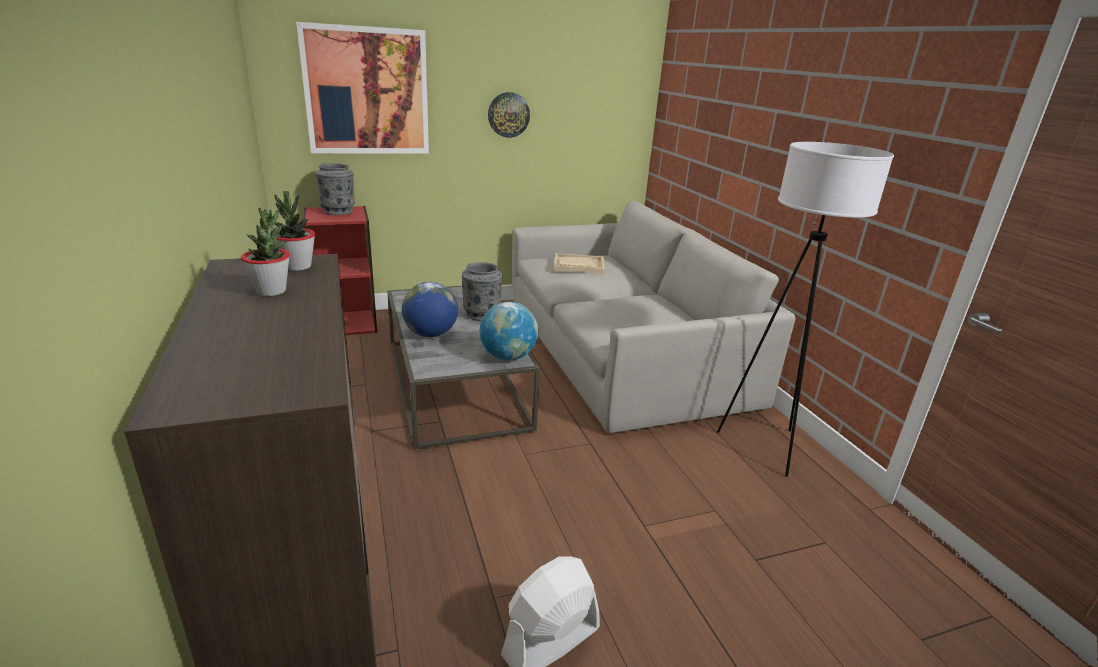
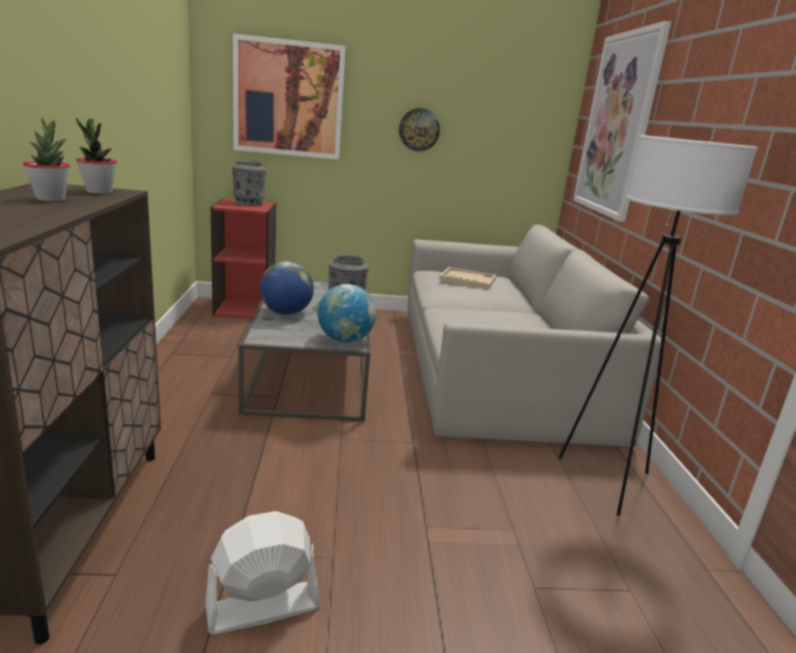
camera: 15 degrees right, 5 degrees down
(712, 105) = (618, 125): none -> picture

